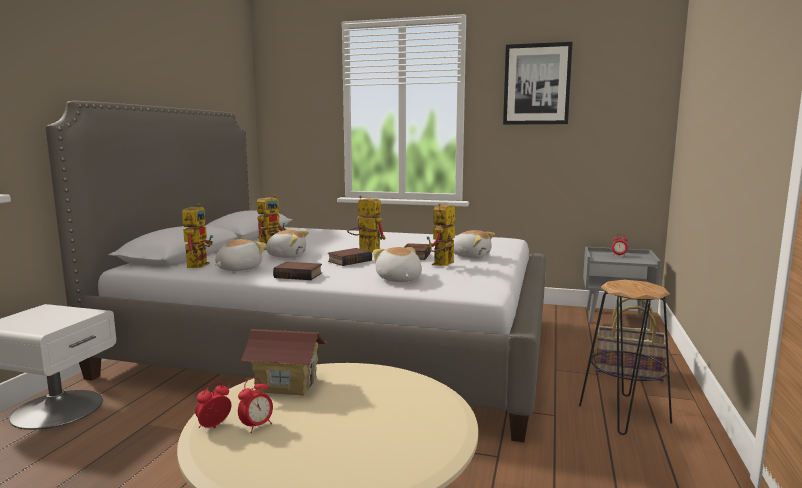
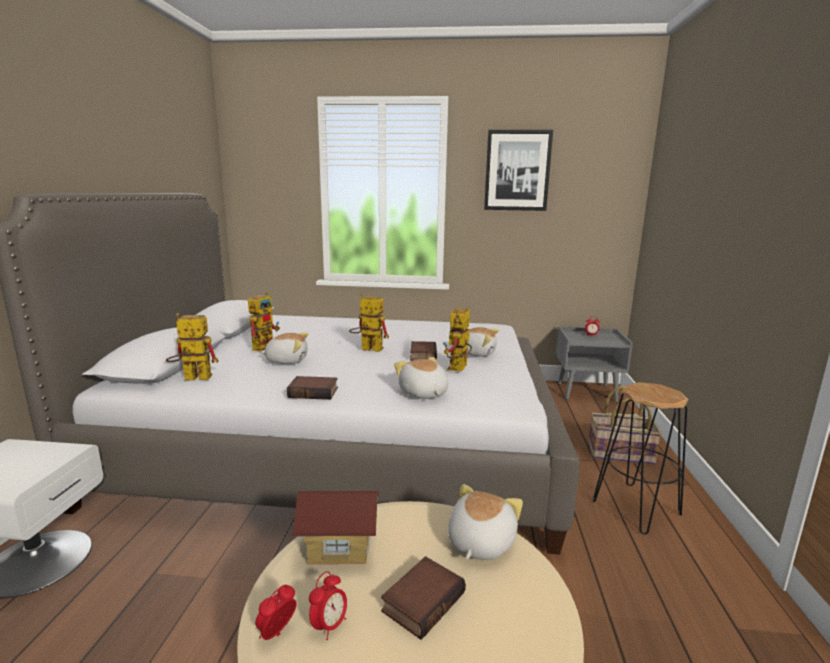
camera: 10 degrees left, 5 degrees up
(198, 264) = (191, 378): toy robot -> toy robot turned 90 degrees counterclockwise
(238, 269) = (241, 384): plush toy -> plush toy (479, 542)
(349, 260) = (359, 366): book -> book (422, 600)

